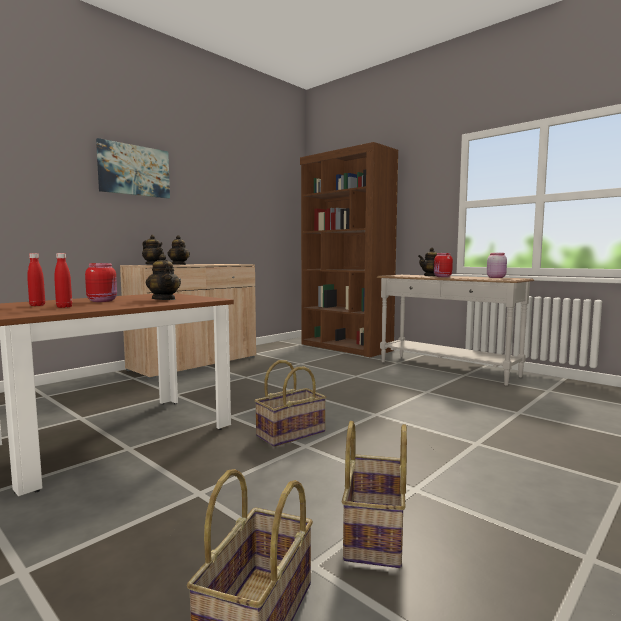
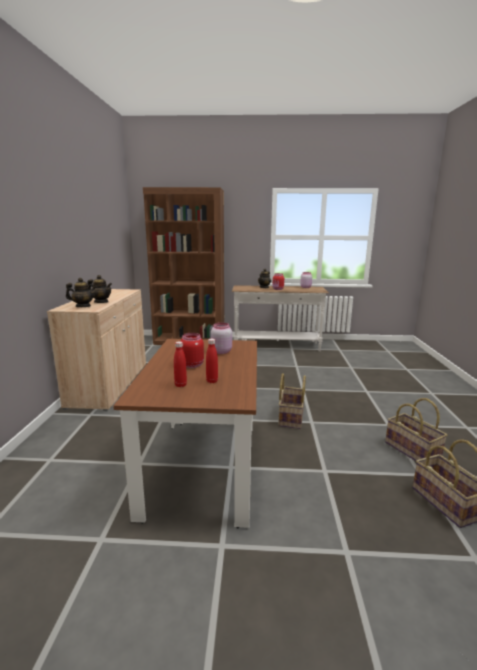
camera: 40 degrees left, 10 degrees up
(134, 170) = (40, 209): picture -> none
(164, 299) = (221, 351): teapot -> pink jar

